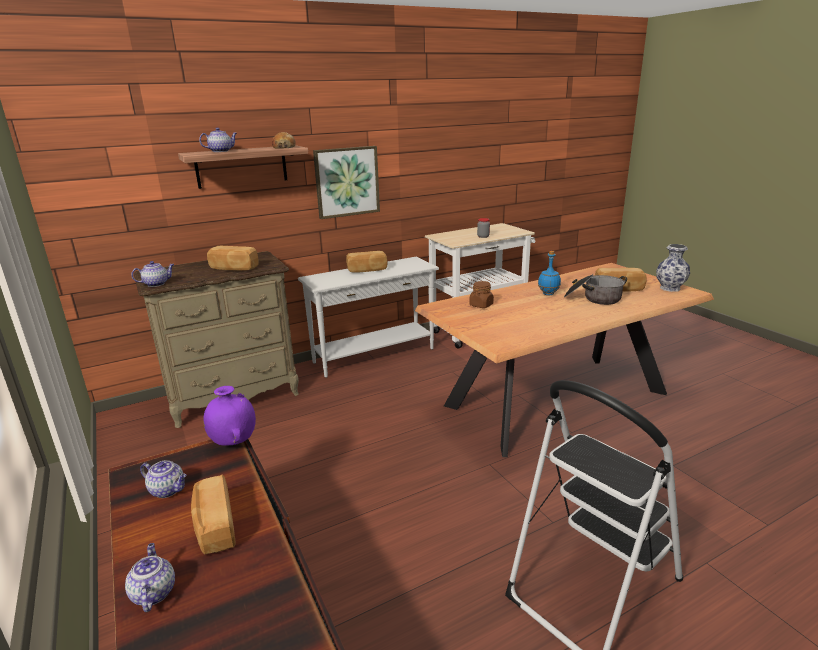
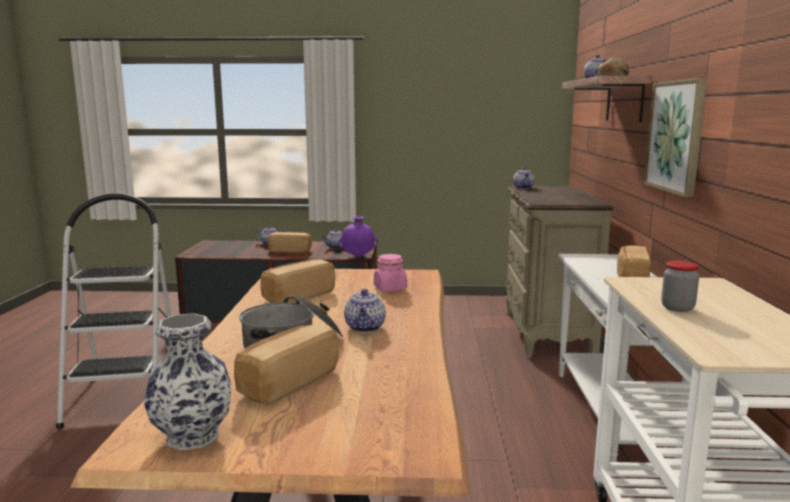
camera: 120 degrees right, 10 degrees down
(233, 268) = (546, 197): bread -> bread (298, 296)
(481, 305) = (390, 288): brown jar -> pink jar
(548, 294) = (365, 328): blue bottle -> teapot

